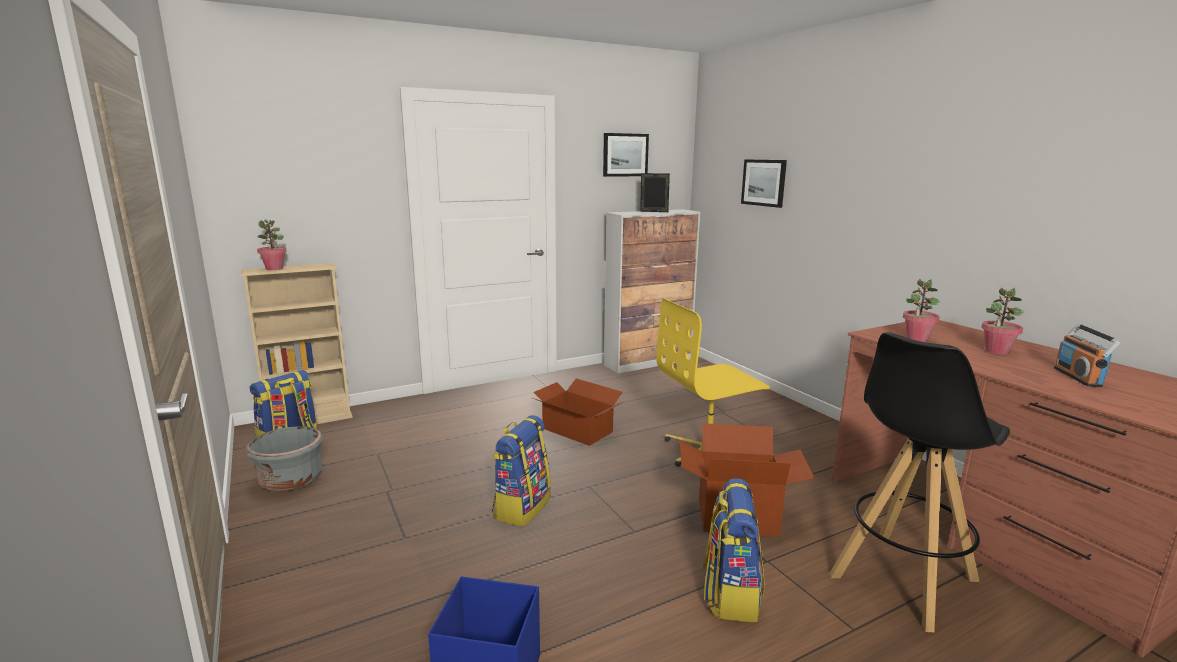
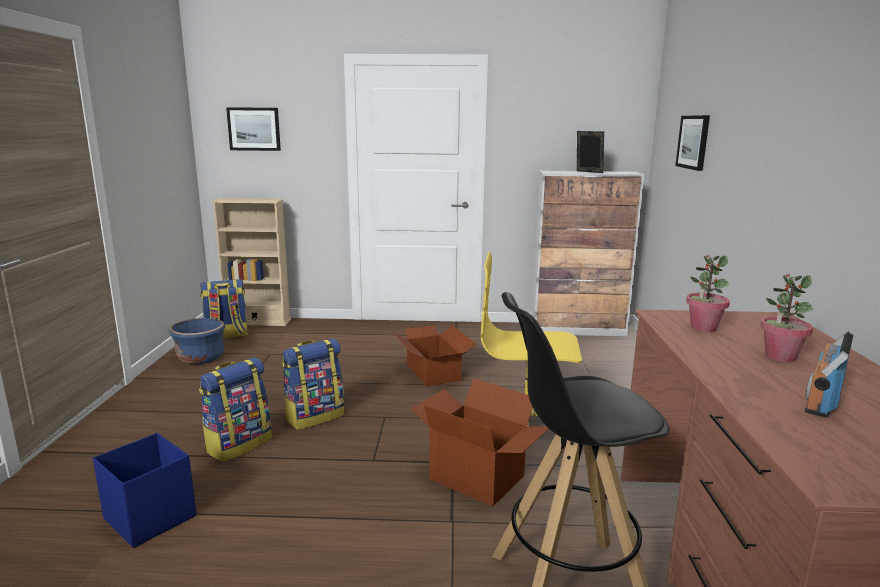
camera: 30 degrees right, 0 degrees up
(274, 268) = (237, 199): potted plant -> none
(290, 480) = (200, 358): grey planter -> blue planter
(625, 155) = (566, 112): picture -> picture (254, 129)
(730, 593) = (383, 532): backpack -> backpack (239, 444)

